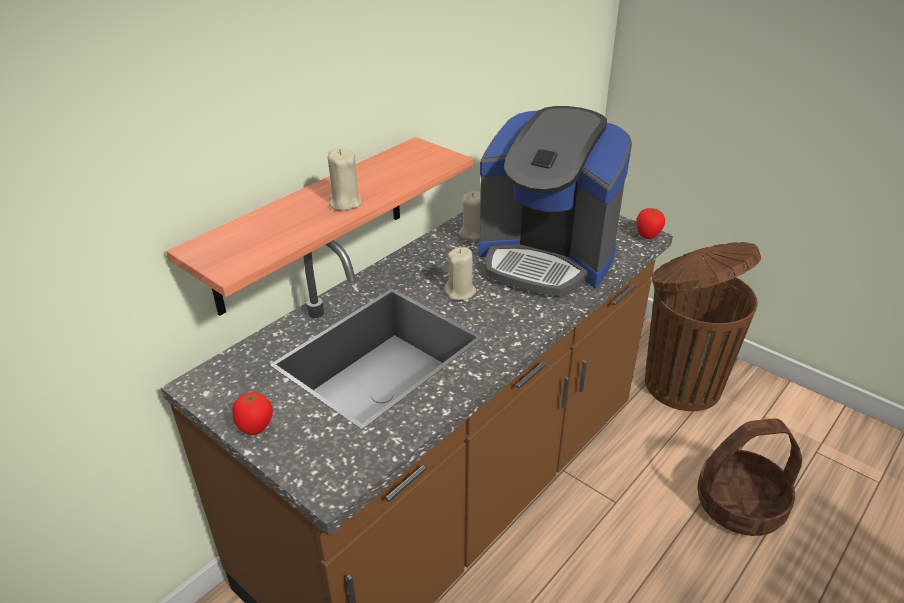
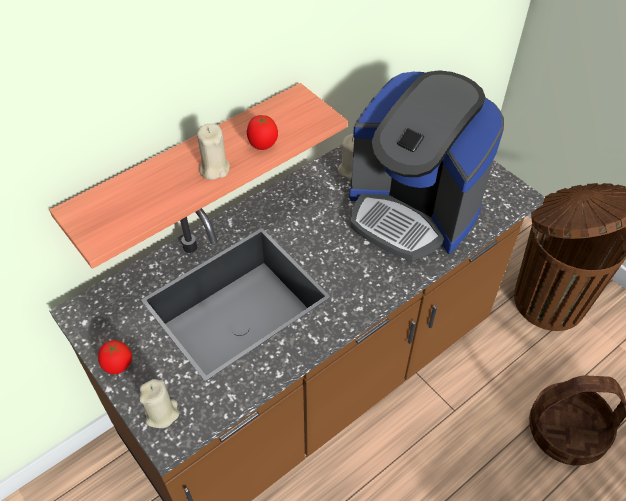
camera: 10 degrees right, 15 degrees up
(460, 292) = (323, 241): beige candle -> beige candle (162, 413)
(647, 236) = (518, 196): tomato -> tomato (263, 146)

